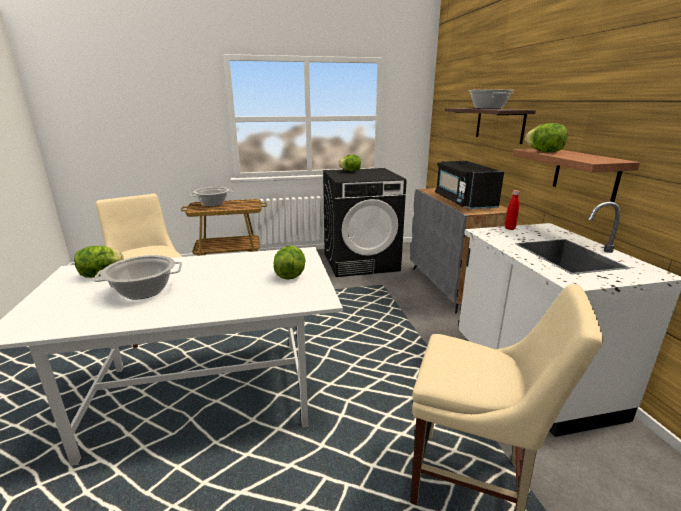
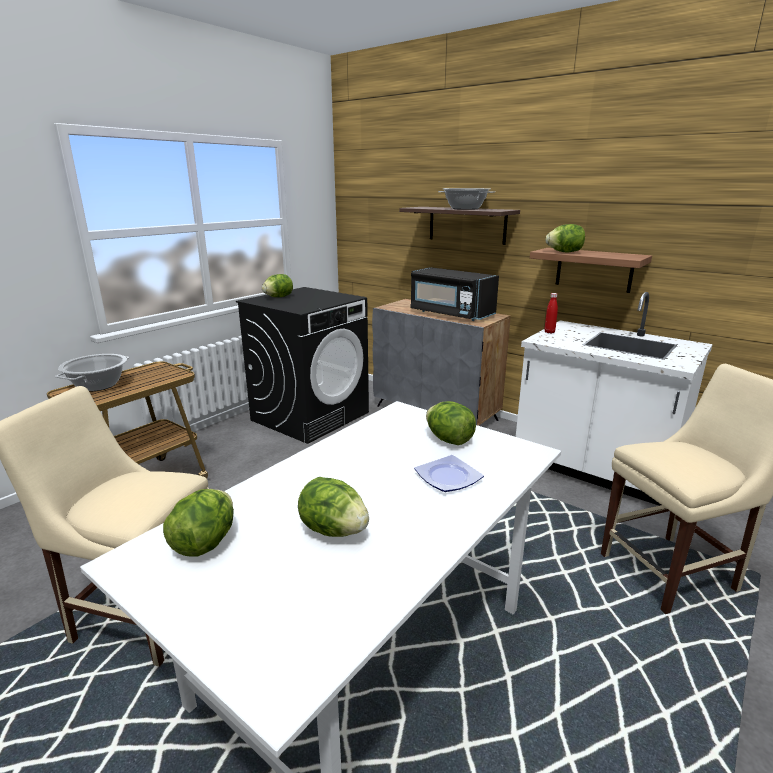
camera: 40 degrees left, 0 degrees up
(144, 291) = (333, 530): cooking pot -> lettuce
(241, 292) = (446, 477): none -> plate

